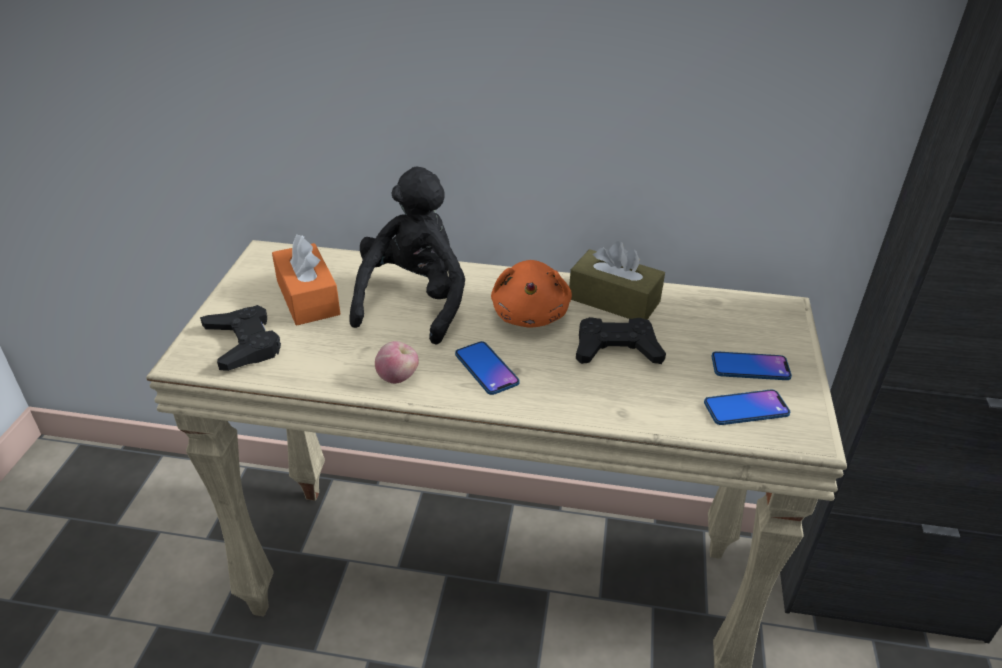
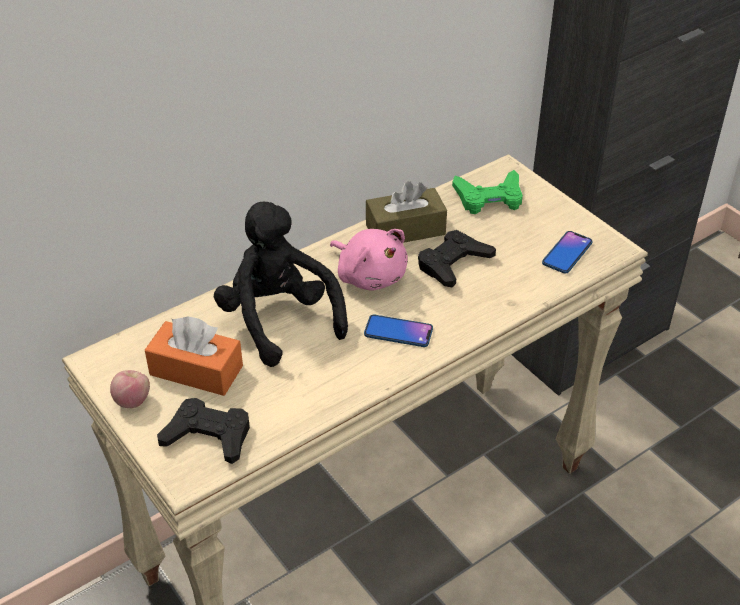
camera: 45 degrees left, 5 degrees up
(398, 377) = (353, 378): apple -> apple (132, 401)
(530, 314) = (369, 275): orange plush toy -> pink plush toy
(732, 320) = (489, 198): none -> green game controller
(750, 367) = (537, 224): phone -> none

